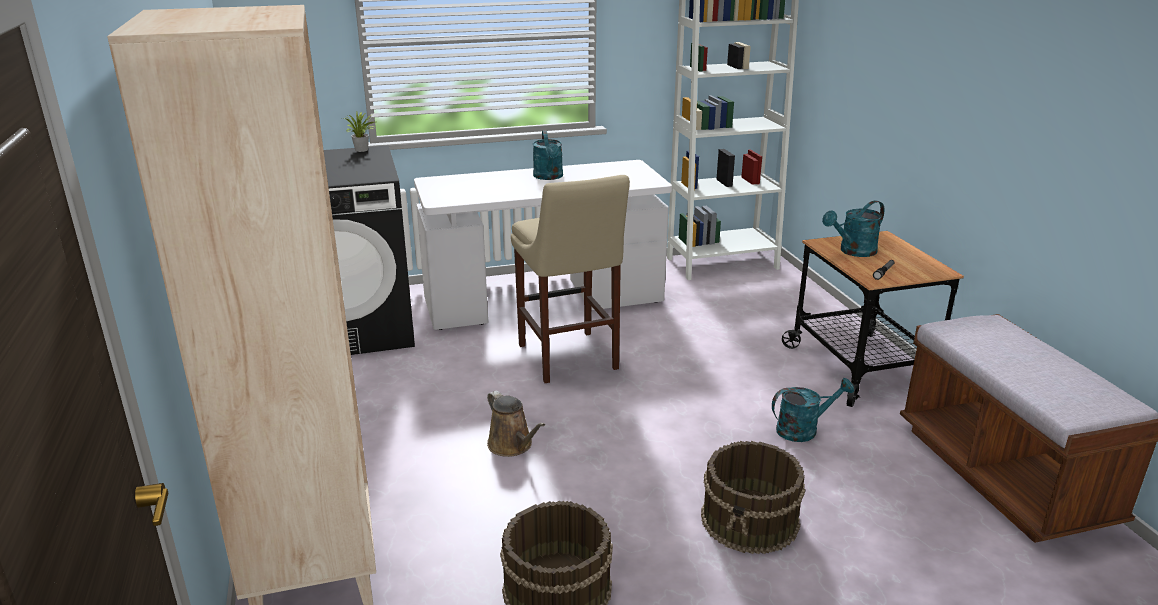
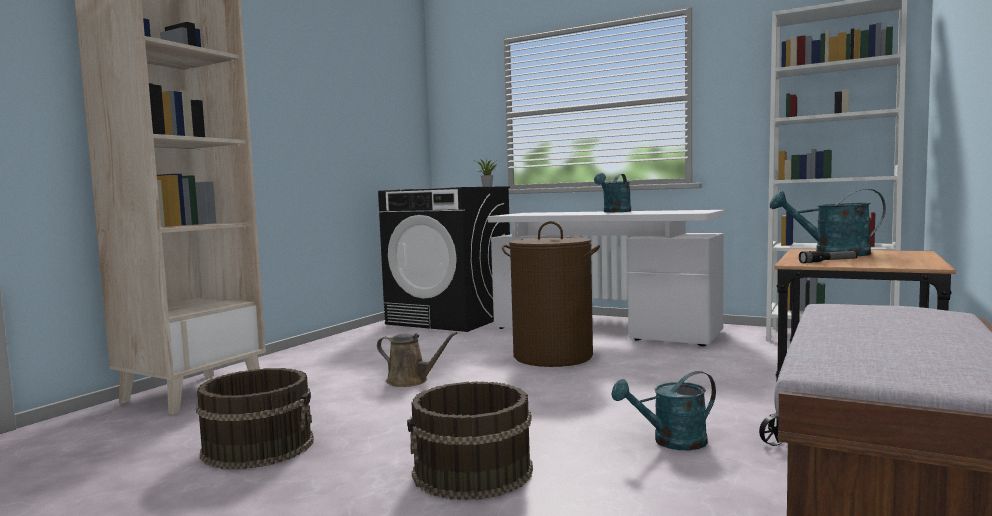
camera: 45 degrees right, 20 degrees down
(512, 445) = (411, 381): brown watering can -> brown watering can turned 75 degrees counterclockwise
(569, 359) = (552, 356): beige stool -> brown laundry basket
(803, 429) = (671, 442): turquoise watering can -> turquoise watering can turned 135 degrees clockwise

